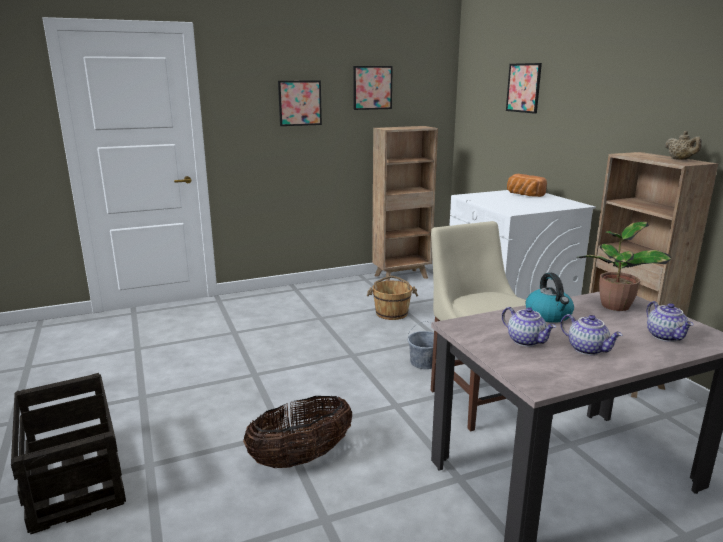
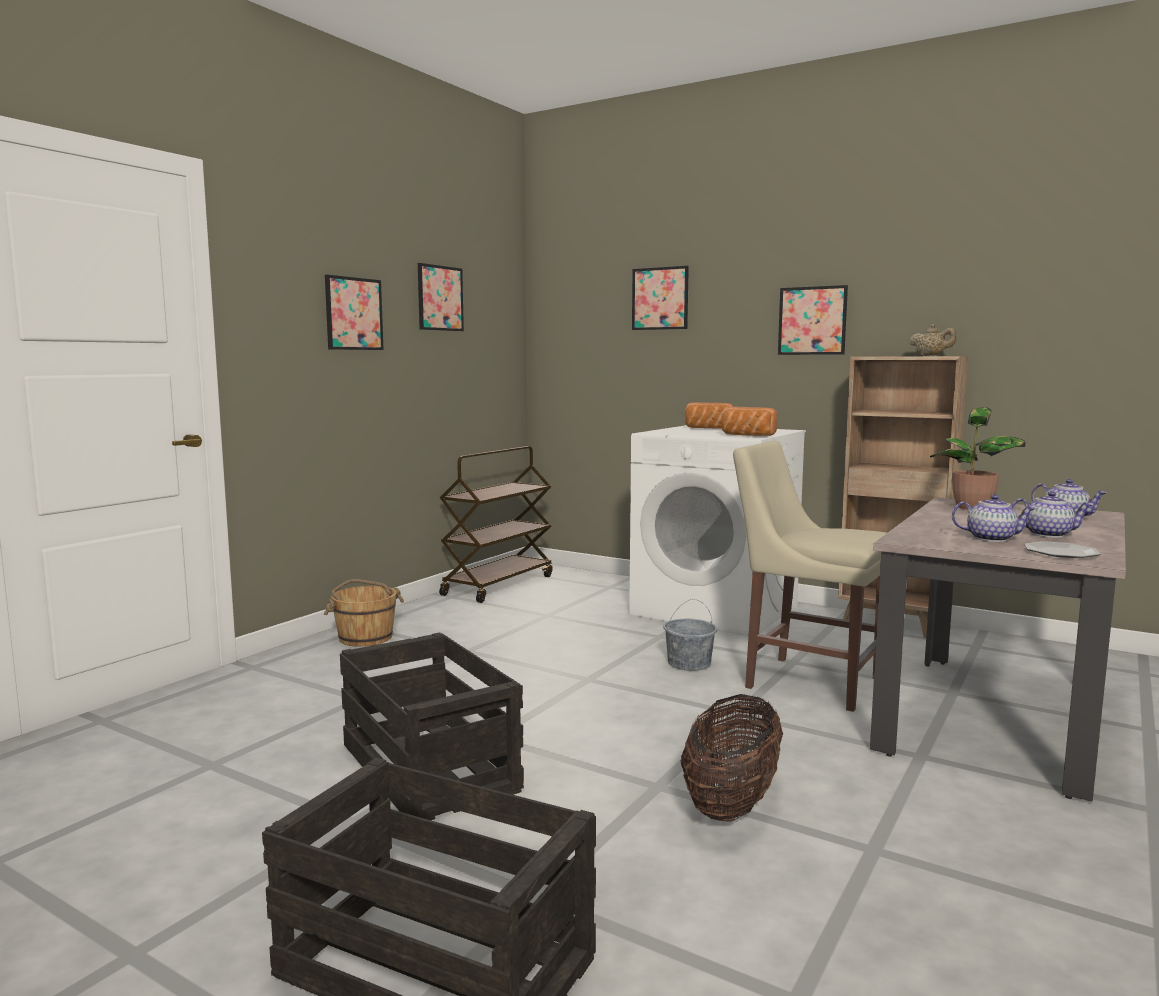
camera: 35 degrees left, 10 degrees down
(205, 382) = (430, 769): none -> crate
(391, 313) = (556, 624): brown bucket -> brown bucket (365, 637)
(402, 277) = (498, 585): brown bookcase -> brown cart
(518, 209) = (746, 436): none -> bread
(535, 370) = (1060, 553): none -> plate
(549, 315) = (949, 521): kettle -> none
(613, 115) = (812, 320): none -> picture

